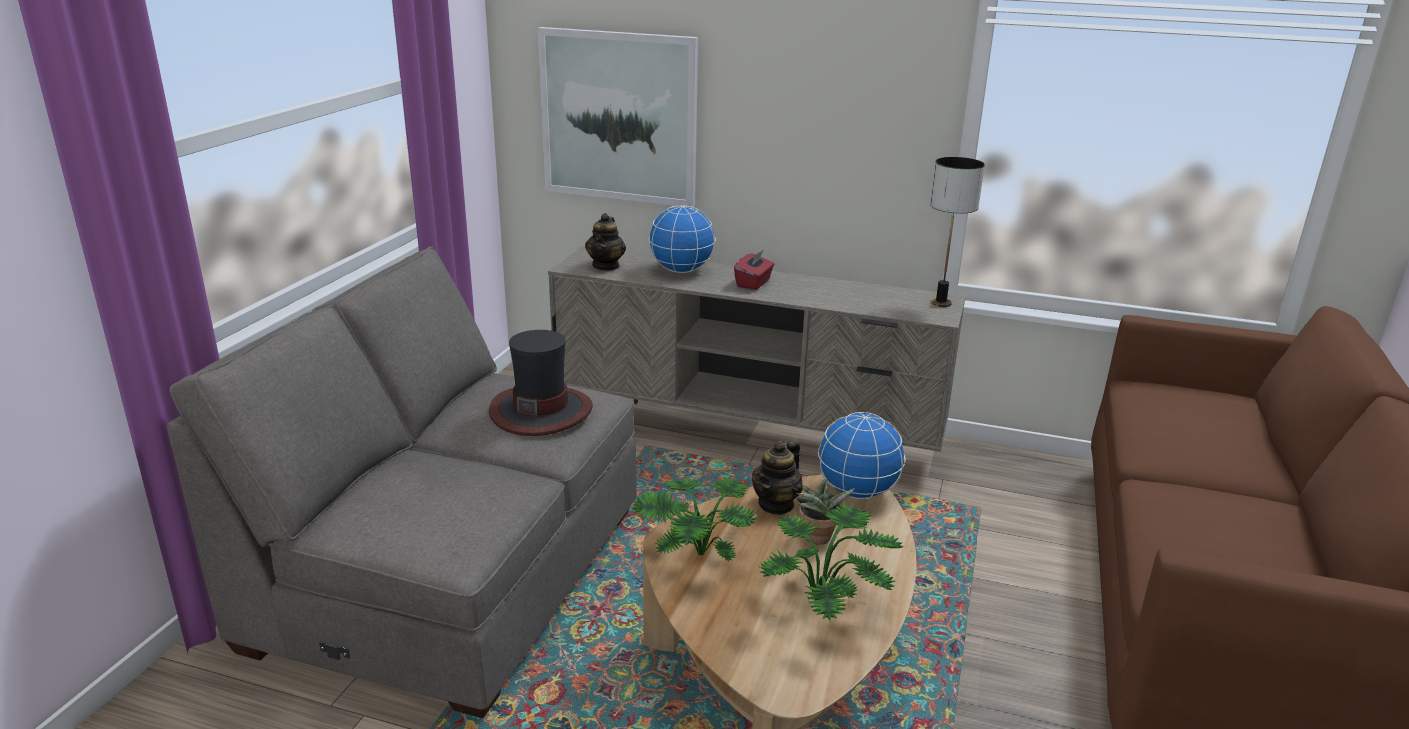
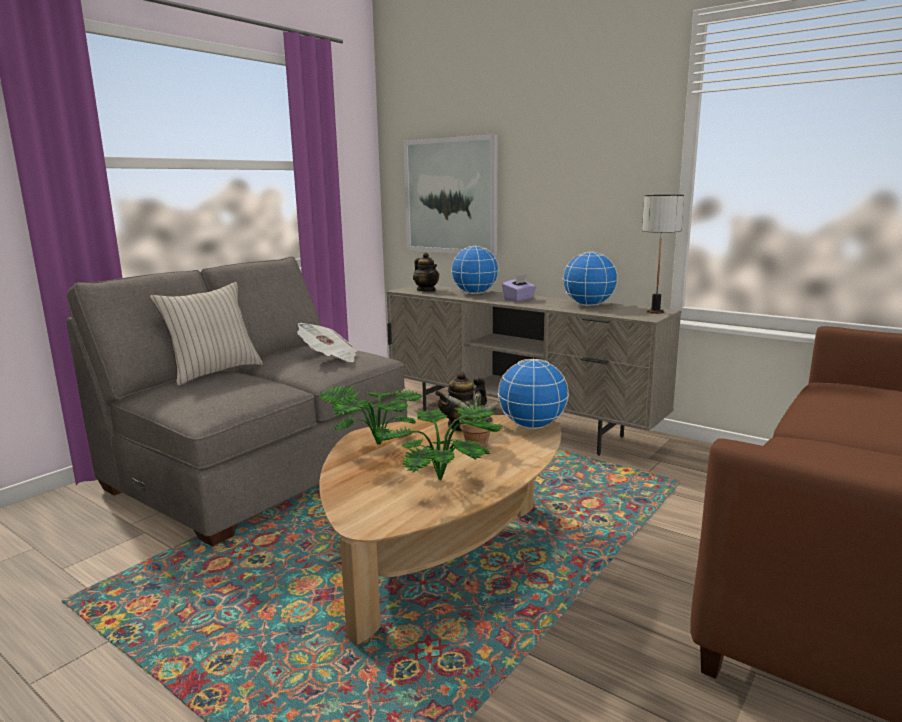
camera: 20 degrees right, 10 degrees down
(392, 461) = (213, 372): none -> beige pillow
(541, 411) = (329, 358): hat -> newspaper
(606, 266) = (426, 290): teapot -> teapot turned 60 degrees counterclockwise
(753, 283) = (519, 299): red tissue box -> purple tissue box
(852, 292) = (589, 305): none -> globe

